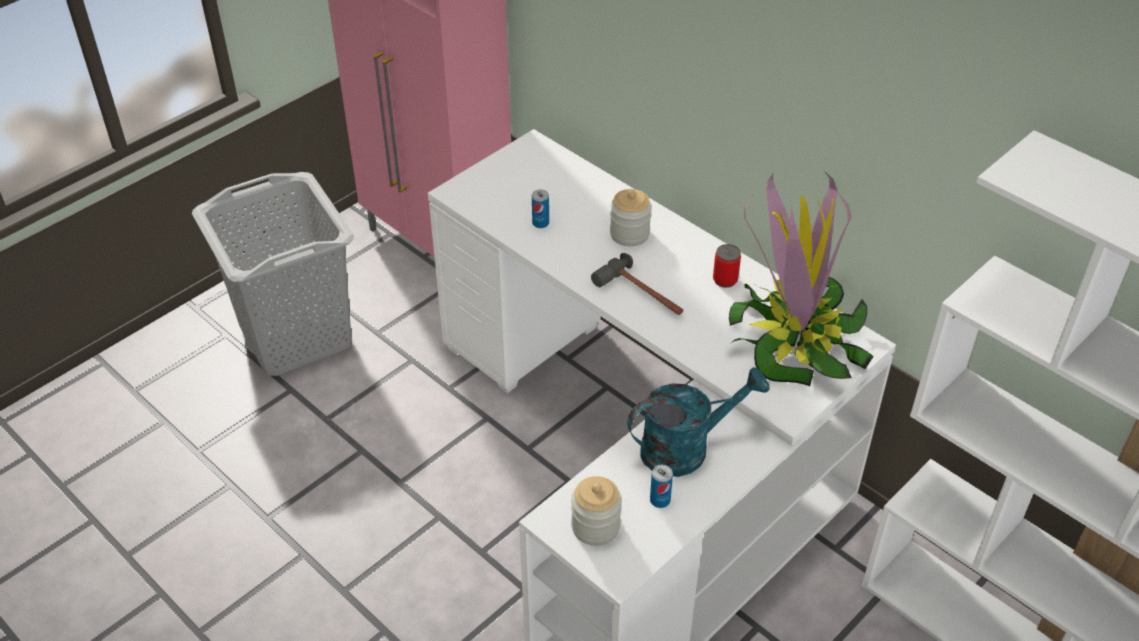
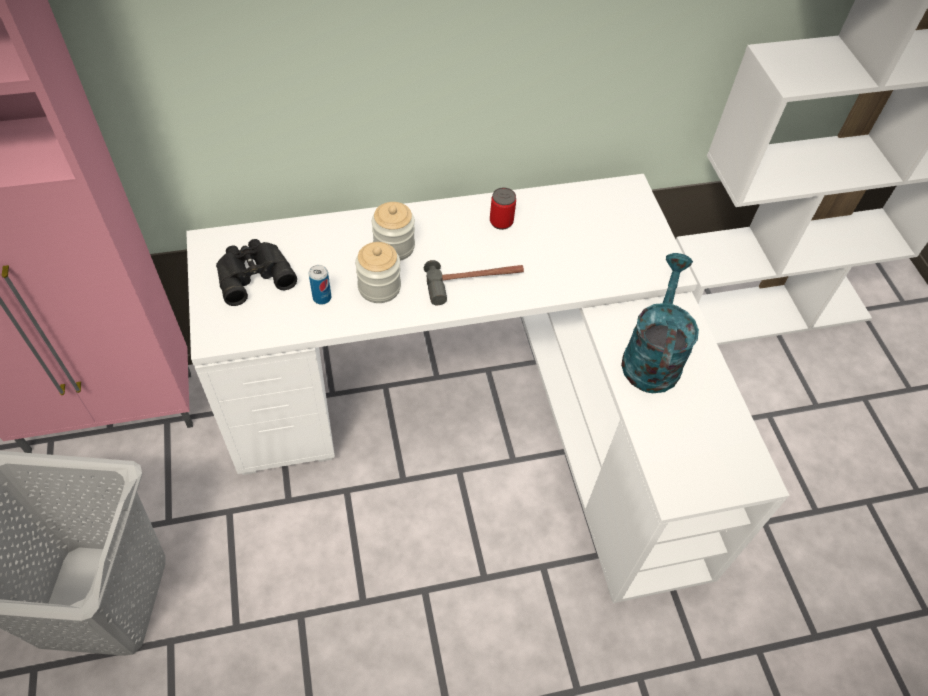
camera: 60 degrees left, 10 degrees up
(527, 179) = (253, 274): none -> black binoculars
(595, 526) = (700, 465): jar -> jar (379, 287)
(660, 500) = (697, 405): can -> none
(793, 339) = (598, 223): potted plant -> none

